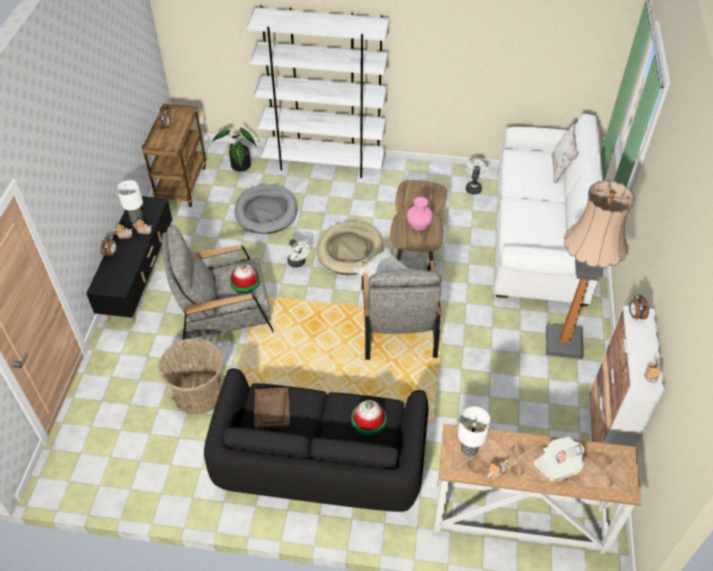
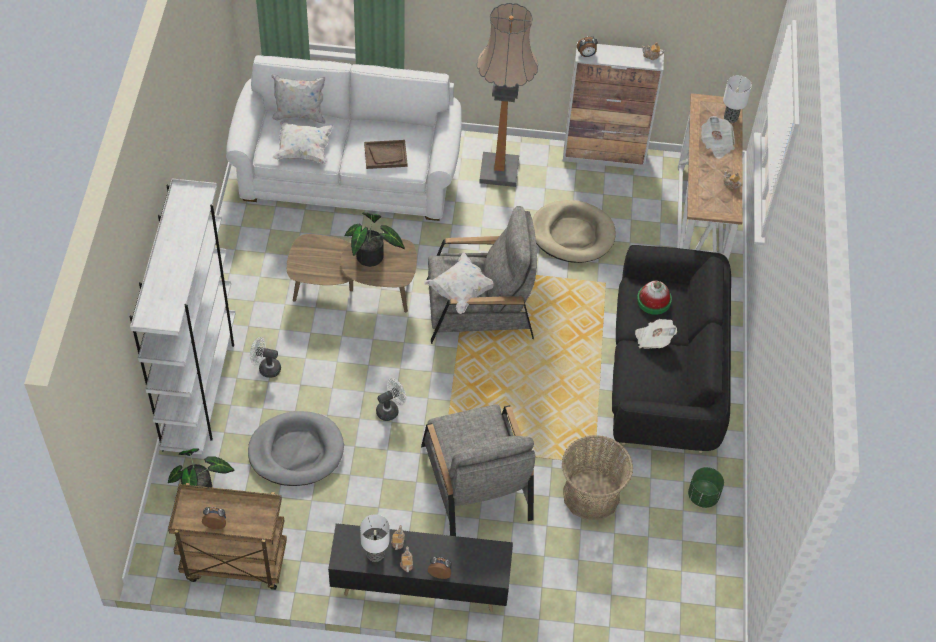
camera: 95 degrees left, 5 degrees up
(182, 484) = (703, 496): none -> green planter
(245, 281) = (473, 425): hat -> none
(272, 409) = (651, 380): brown tray -> brown tray (385, 155)
(321, 416) = (653, 339): none -> newspaper
(350, 250) = (368, 355): beige dog bed -> beige dog bed (572, 234)
(419, 223) = (372, 258): pink vase -> potted plant
(468, 449) = (710, 200): table lamp -> table lamp (730, 118)
(473, 187) = (258, 228): white fan -> white fan (266, 368)
(521, 172) = (303, 150): none -> white pillow

